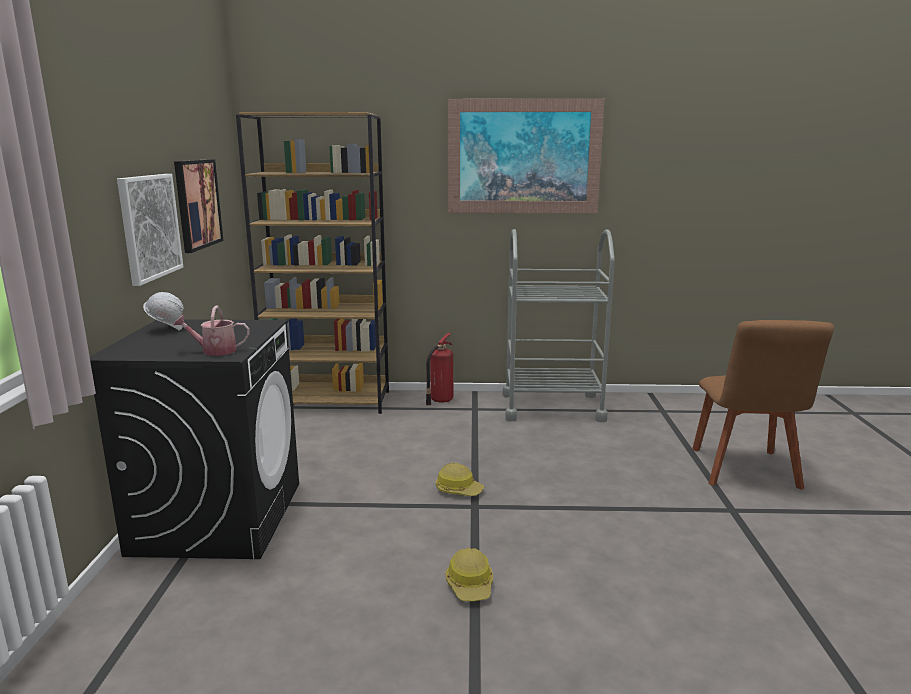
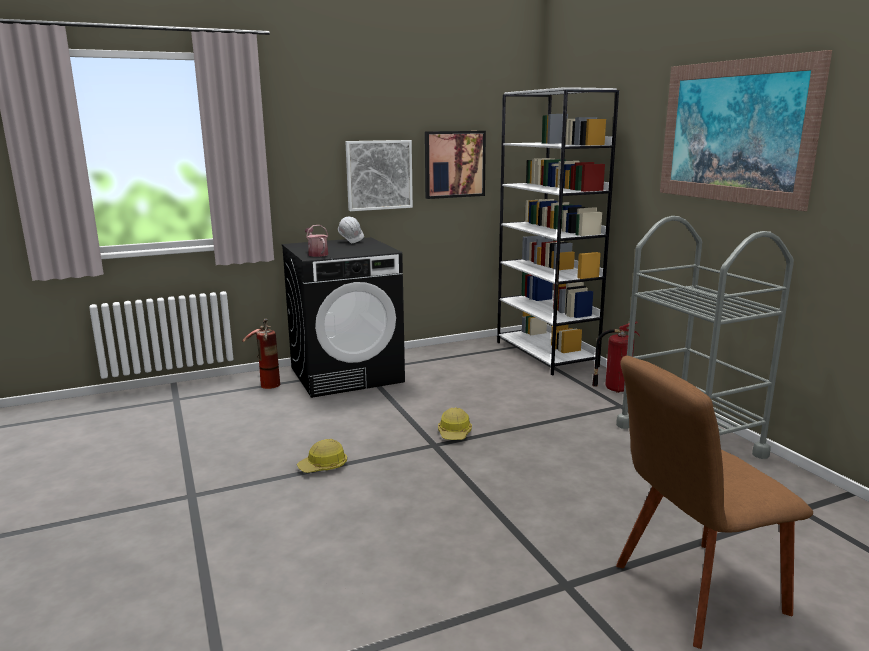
camera: 65 degrees right, 0 degrees up
(150, 590) = (266, 383): none -> fire extinguisher
(329, 401) = (546, 354): brown bookcase -> white bookcase

